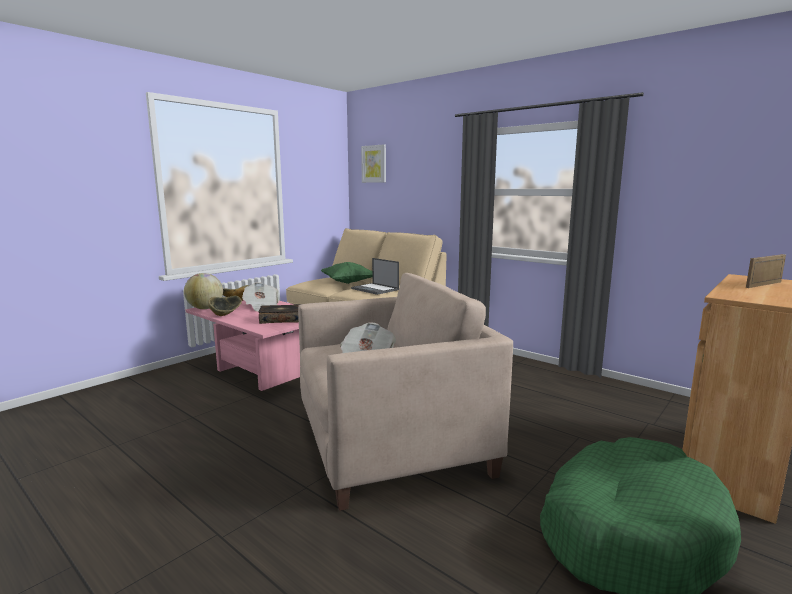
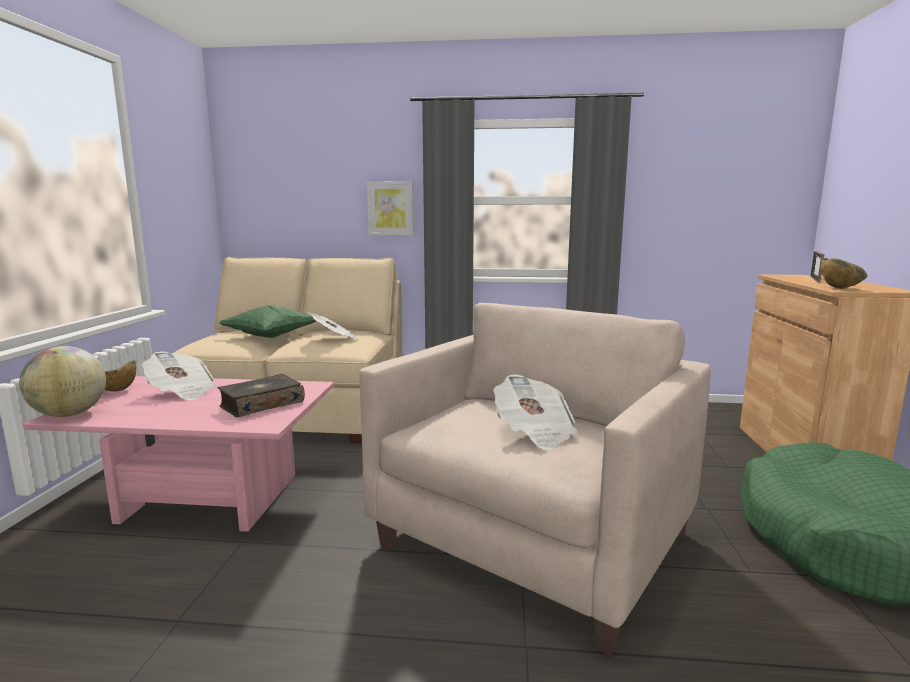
camera: 35 degrees left, 0 degrees up
(225, 315) = (139, 417): bowl -> bowl (838, 288)
(374, 164) = (266, 161): picture -> picture (390, 208)
(375, 289) = (334, 339): laptop -> newspaper

